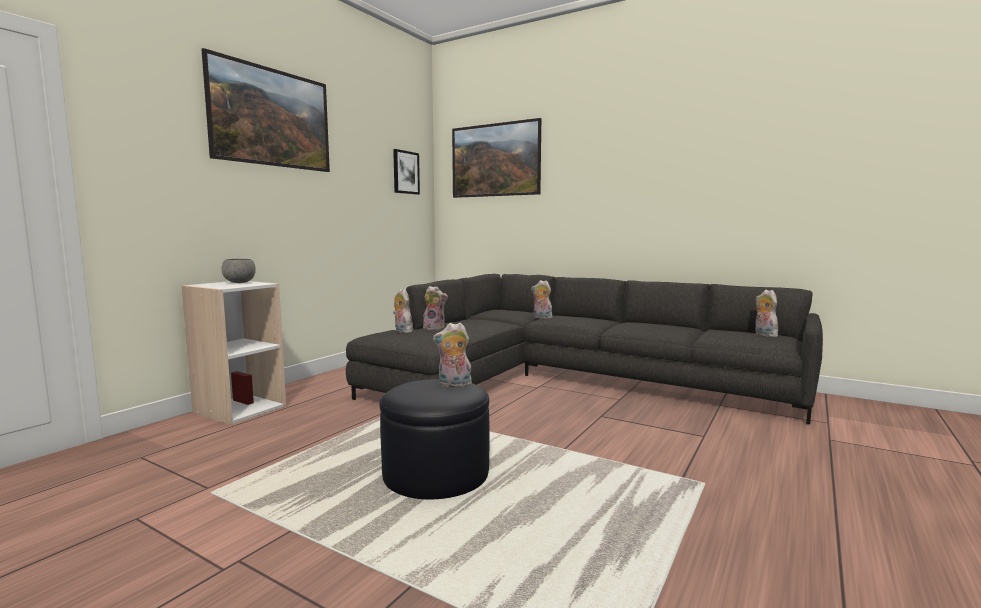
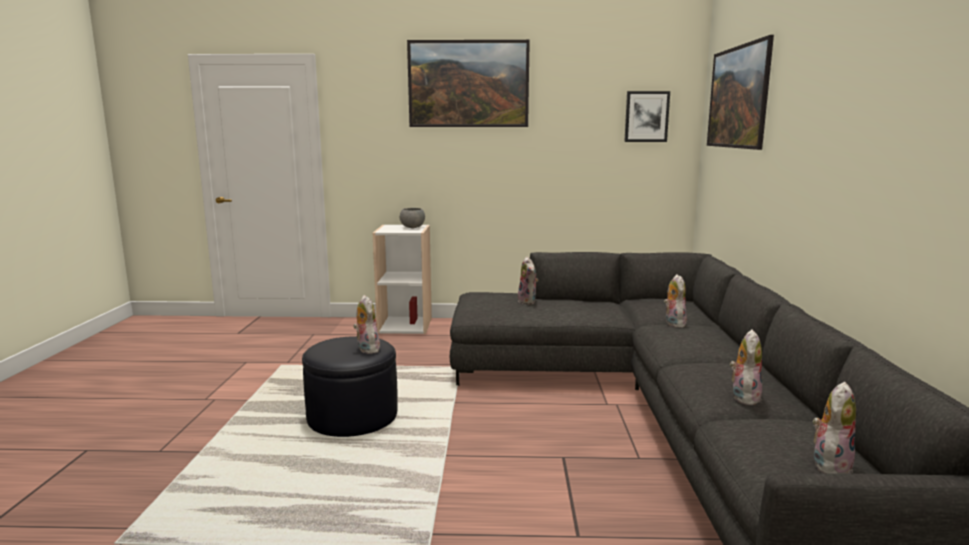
camera: 60 degrees right, 5 degrees up
(402, 331) = (505, 296): plush toy -> plush toy (743, 397)

